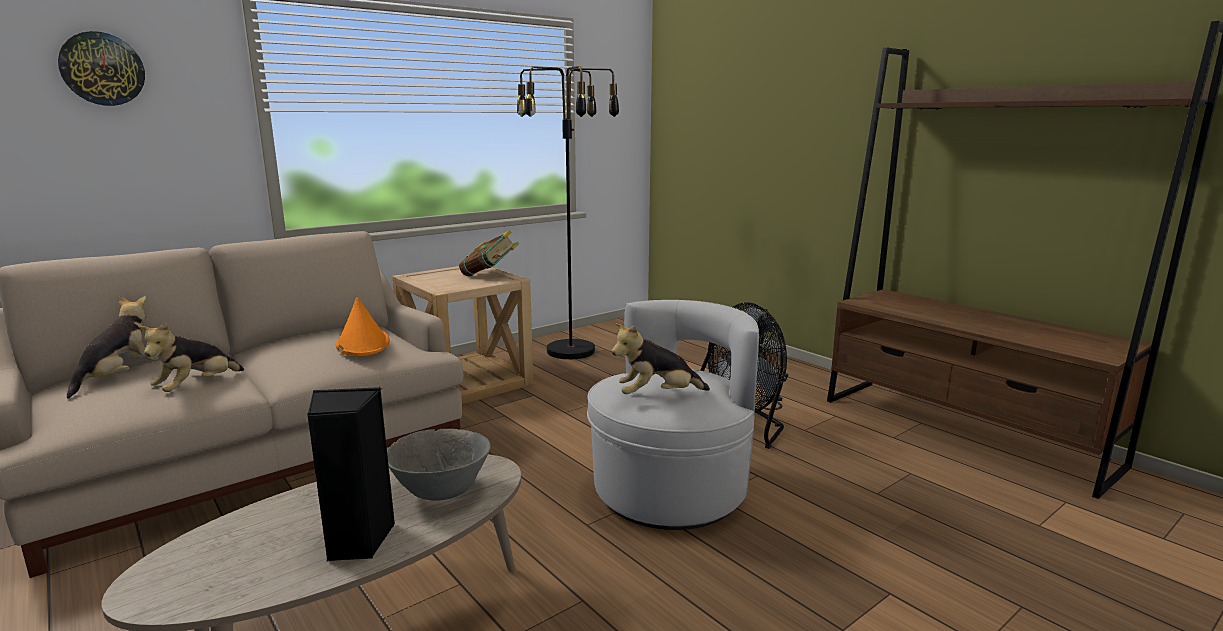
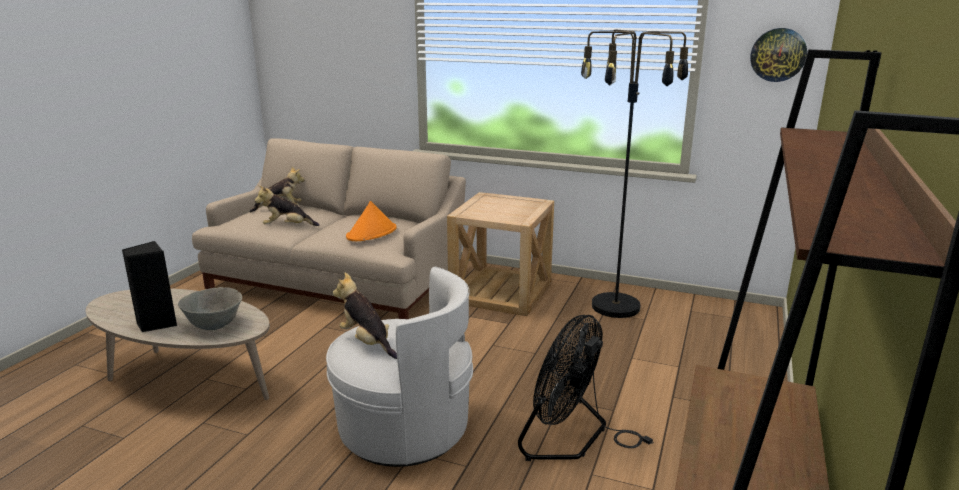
camera: 60 degrees right, 5 degrees up
(102, 69) = (343, 31): wall clock -> wall clock (778, 55)
(489, 275) = (522, 213): book -> none

